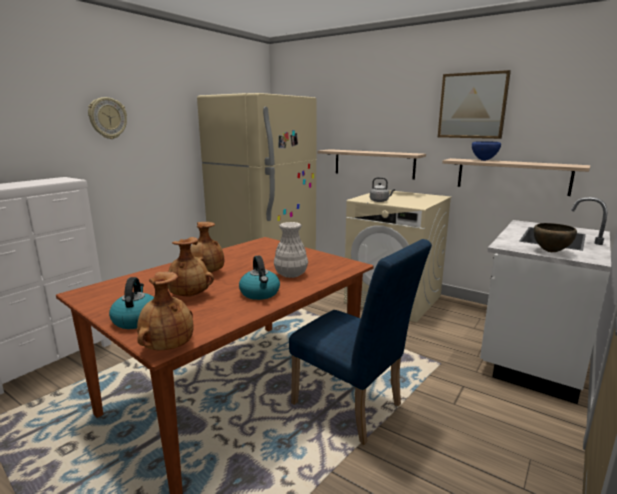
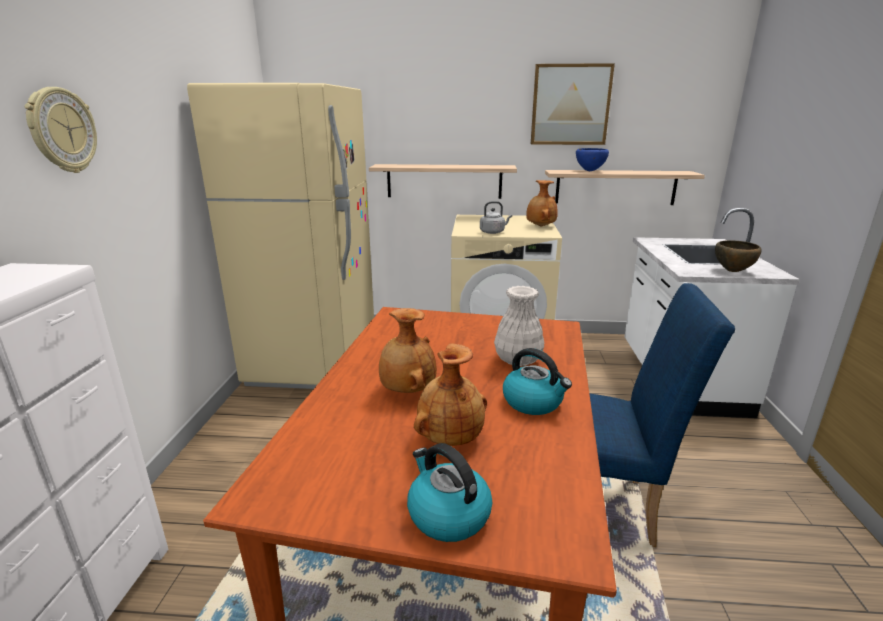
camera: 30 degrees left, 5 degrees up
(167, 347) = (577, 545): brown vase -> brown vase (540, 226)

